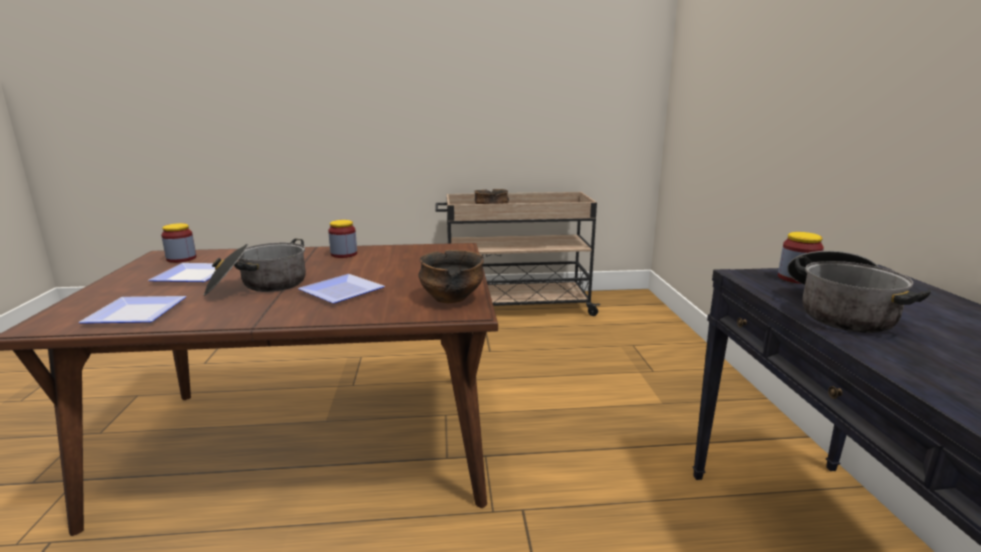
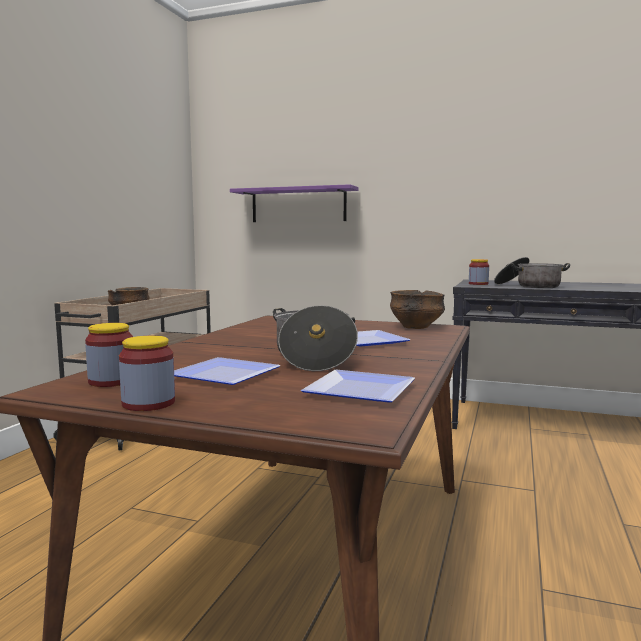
camera: 65 degrees left, 10 degrees down
(344, 254) = (236, 337): jar -> jar (148, 403)
(732, 106) = (298, 205): none -> purple shelf

